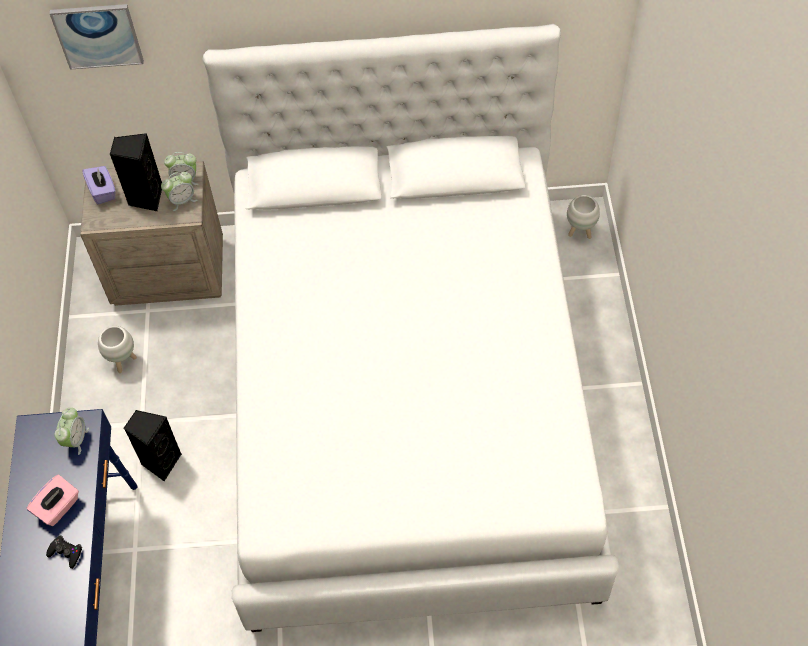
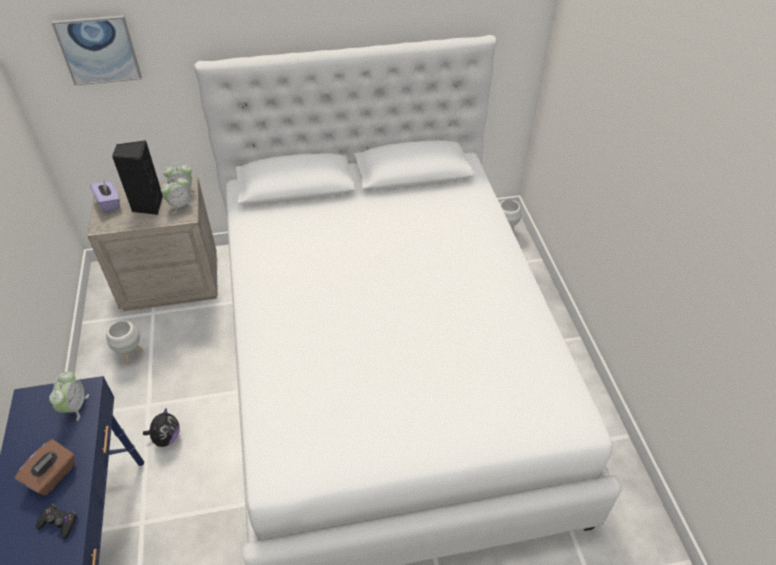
camera: 10 degrees left, 10 degrees down
(58, 508) = (52, 475): pink tissue box -> brown tissue box
(160, 461) = (166, 438): black speaker -> plush toy

